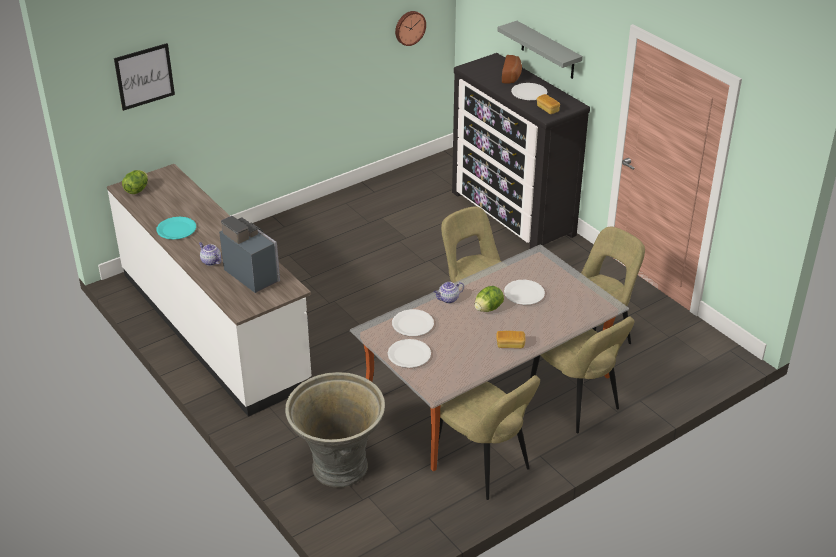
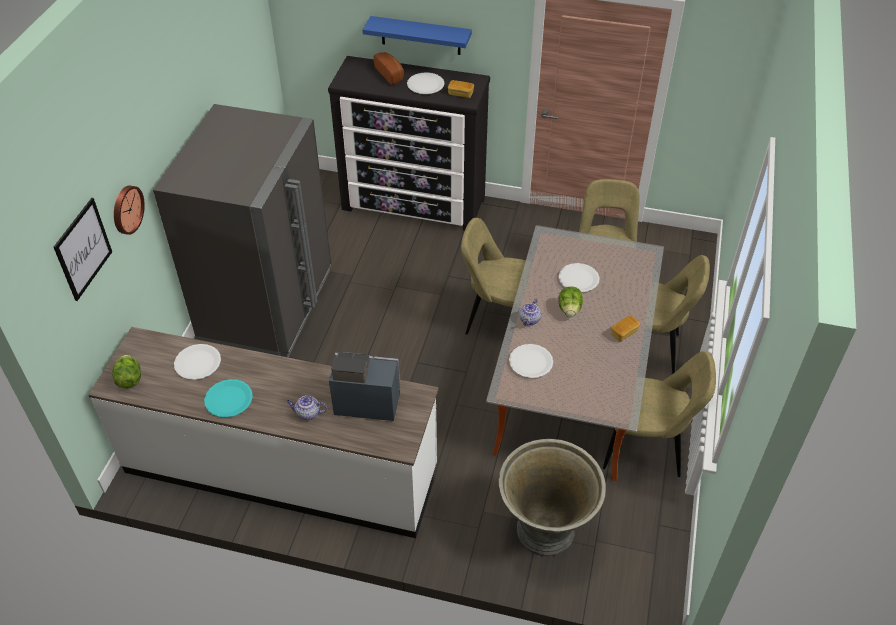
camera: 40 degrees left, 10 degrees up
(324, 227) = (267, 306): none -> grey fridge
(409, 27) = (250, 63): wall clock -> wall clock (126, 209)
(409, 354) = (563, 393): white plate -> white plate (198, 363)
(548, 50) = (421, 35): grey shelf -> blue shelf

